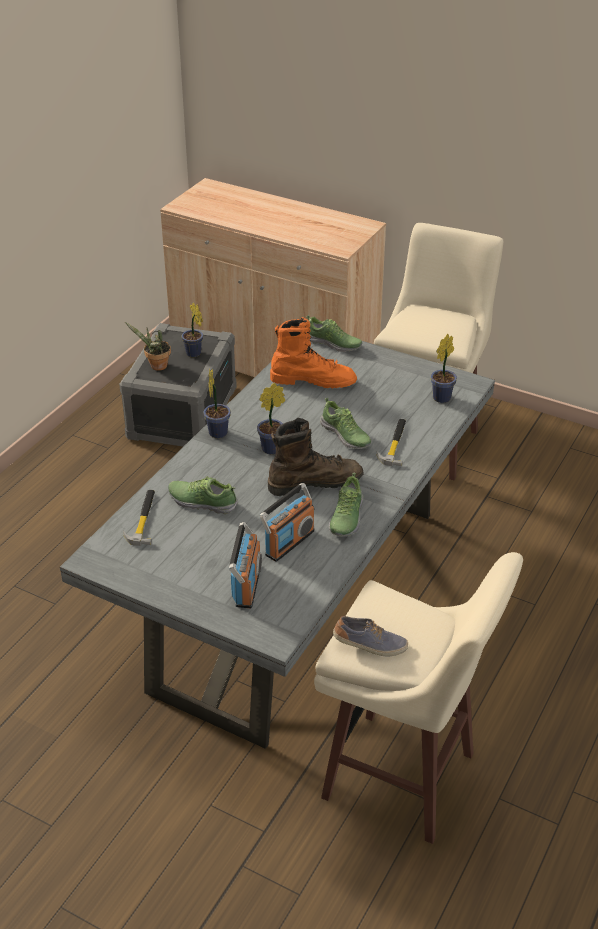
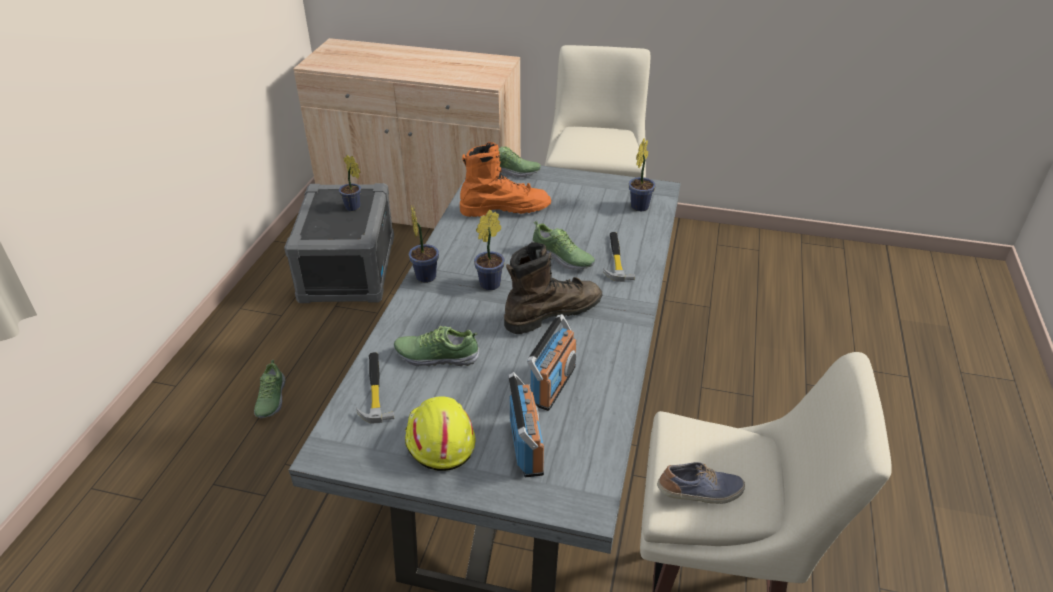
camera: 15 degrees left, 0 degrees up
(156, 366) = (318, 225): potted plant -> none
(179, 567) = (438, 440): none -> yellow hard hat
(346, 518) = (602, 345): shoe -> shoe (270, 399)

